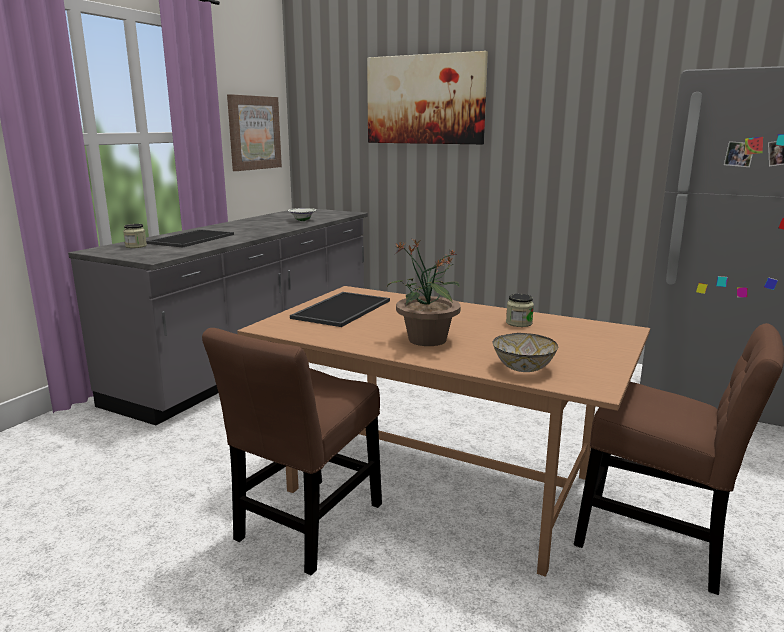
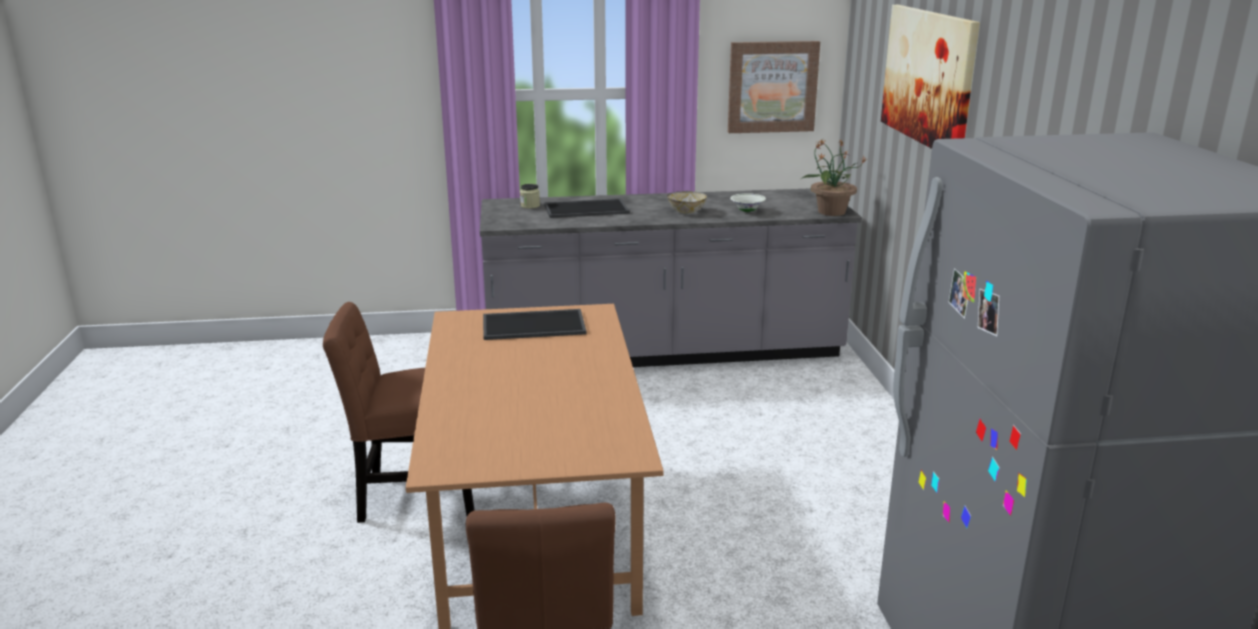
camera: 55 degrees right, 5 degrees up
(426, 340) = (487, 378): potted plant -> potted plant (830, 212)
(519, 323) = (588, 403): jar -> none
(523, 368) = (453, 432): bowl -> bowl (686, 212)

